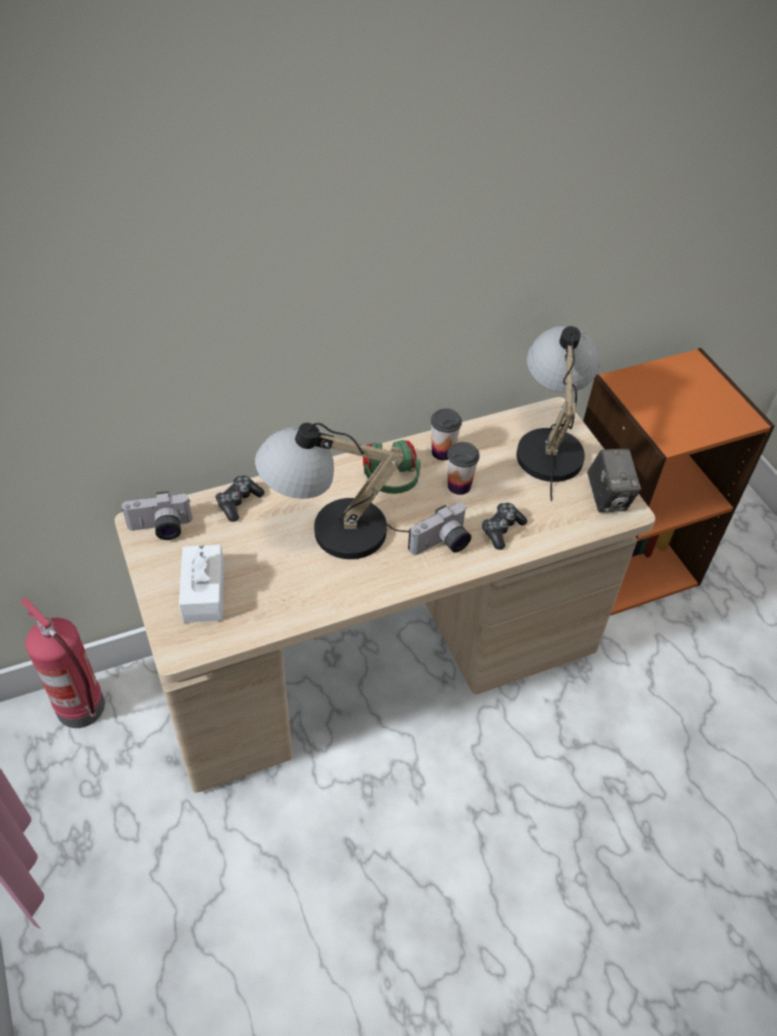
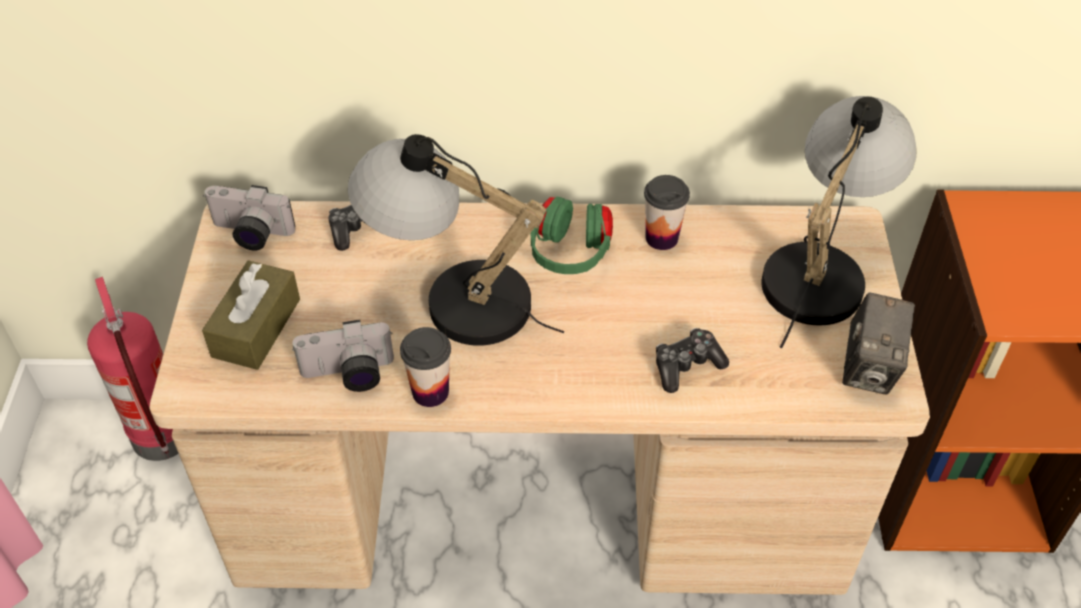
camera: 25 degrees right, 0 degrees up
(204, 592) = (256, 327): white tissue box -> brown tissue box
(442, 545) = (592, 361): camera -> camera (348, 375)
(459, 486) = (659, 289): cup -> cup (430, 392)

